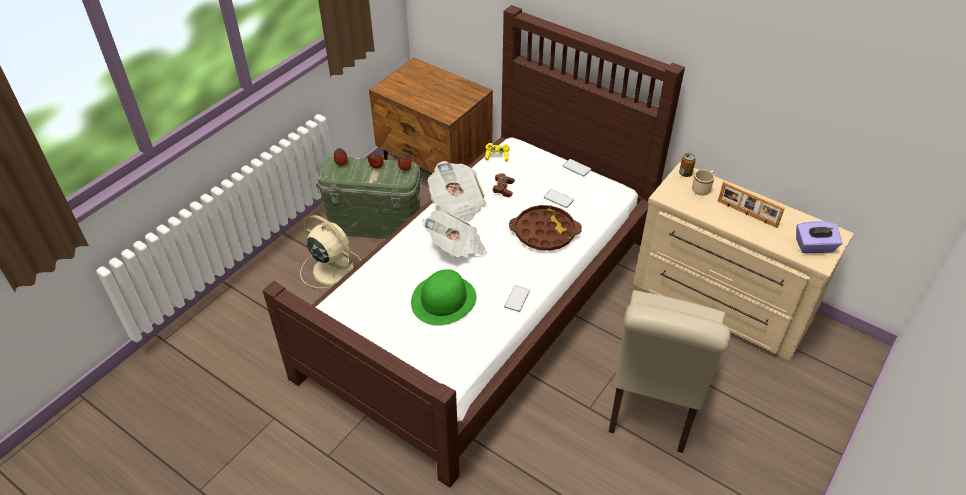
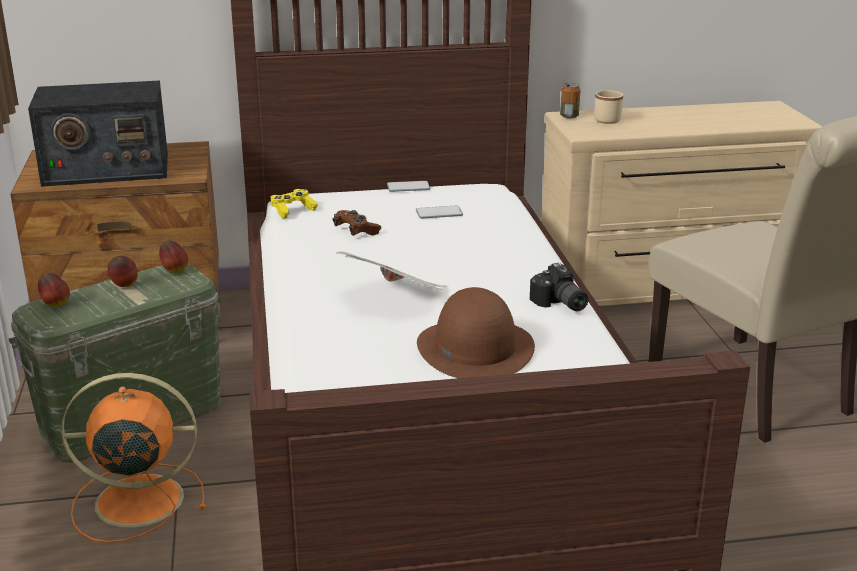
camera: 45 degrees left, 20 degrees down
(331, 269) = (135, 501): beige fan -> orange fan
(422, 91) = (105, 169): none -> radio
(444, 299) = (475, 348): green hat -> brown hat
(457, 204) = (321, 265): newspaper -> none
(517, 299) = (559, 304): phone -> camera
(544, 232) = (477, 242): brown tray -> none
(746, 214) = (680, 119): picture frame -> none
(814, 247) = (775, 117): purple tissue box -> none

